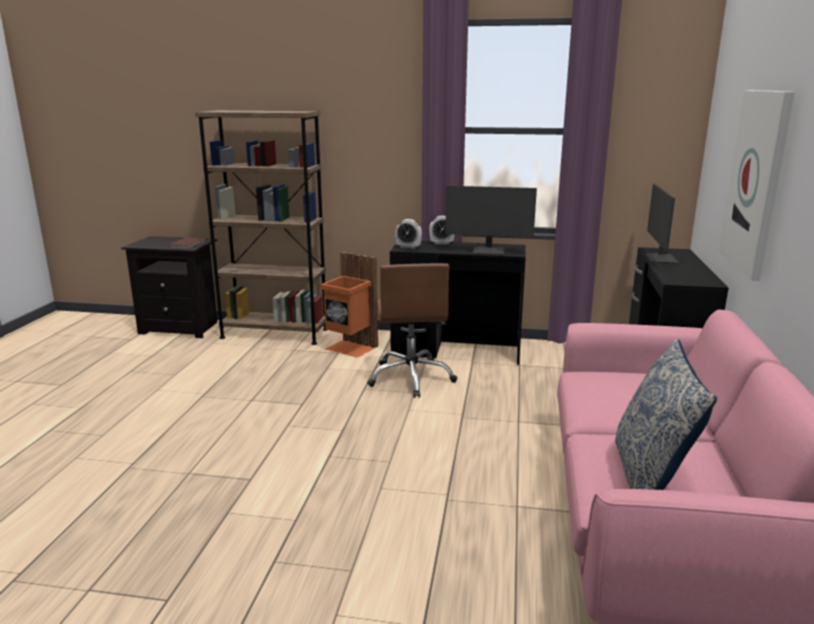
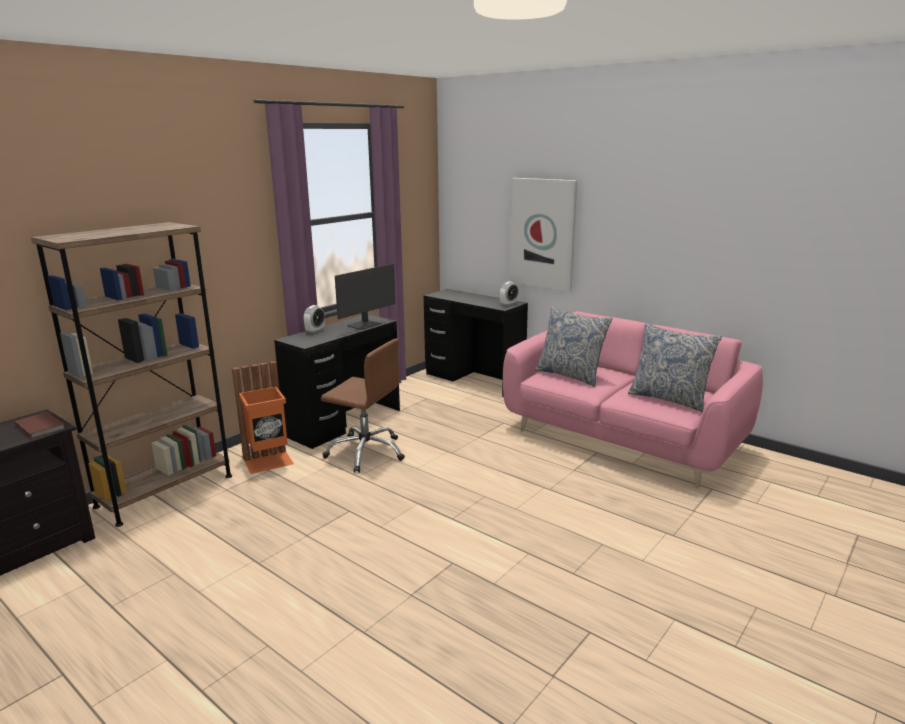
camera: 60 degrees left, 0 degrees up
(408, 247) = (306, 341): alarm clock -> alarm clock (508, 304)
(622, 390) = (570, 375): none -> pillow
(660, 258) = (456, 298): monitor -> none

